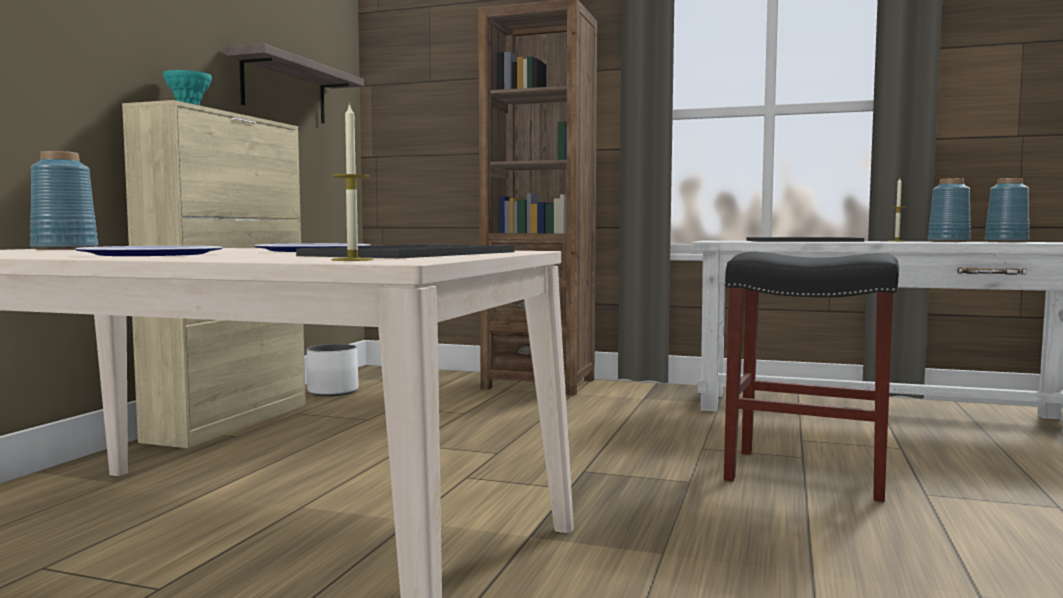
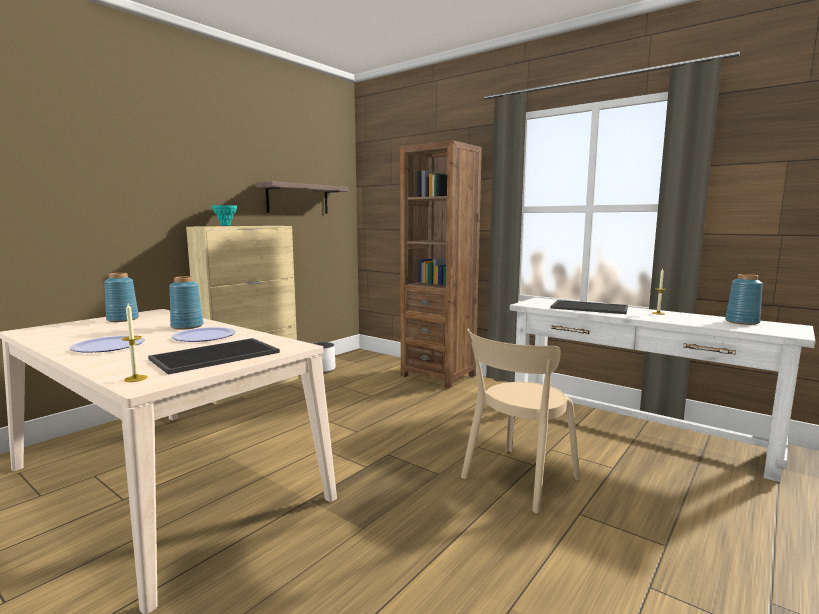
camera: 20 degrees right, 5 degrees up
(804, 474) = (517, 480): black stool -> beige chair
(949, 241) = (694, 318): blue vase -> blue vase (187, 326)

